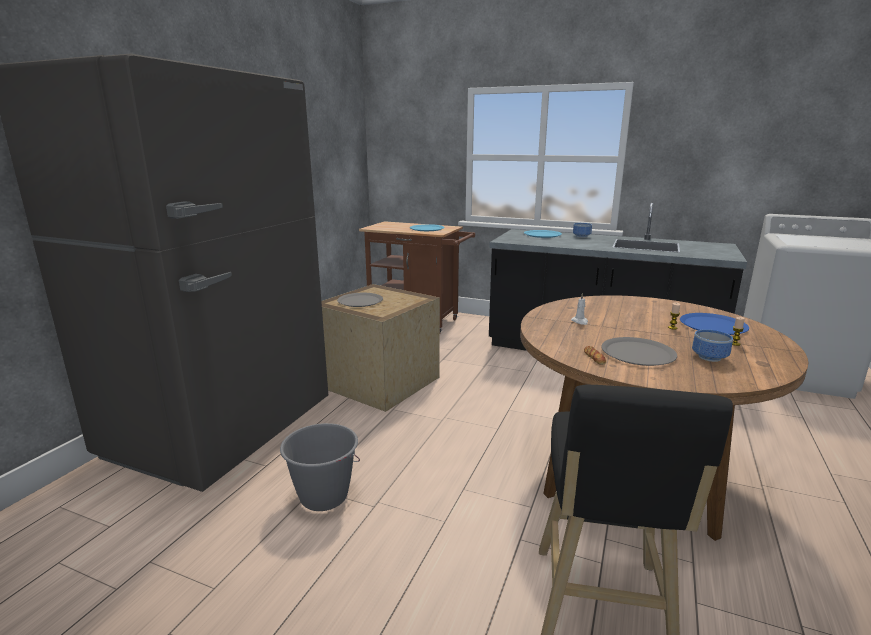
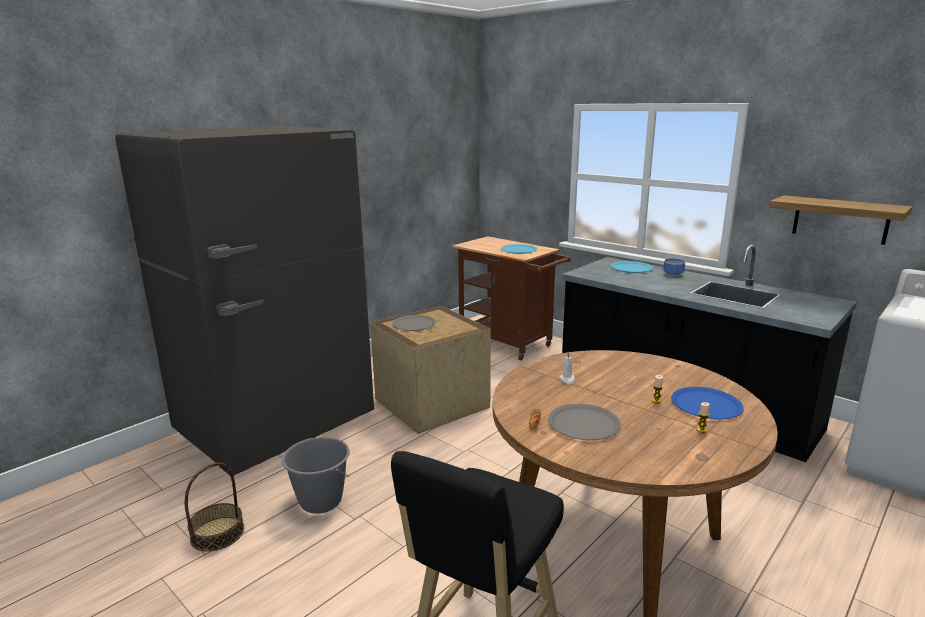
camera: 20 degrees right, 0 degrees up
(217, 560) = (217, 533): none -> basket
(708, 357) = (650, 440): bowl -> none
(713, 178) = (840, 219): none -> shelf

